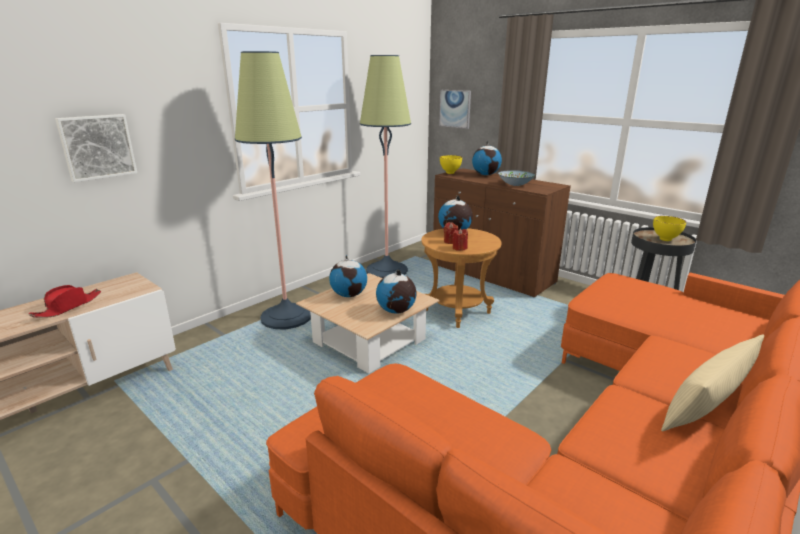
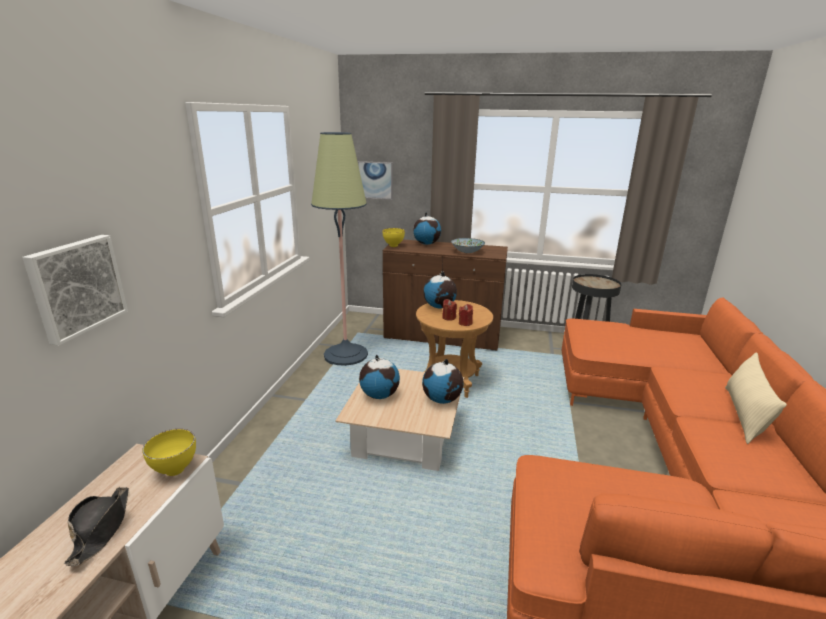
camera: 30 degrees left, 0 degrees up
(68, 307) = (101, 528): red hat -> black hat
(286, 317) = (293, 437): floor lamp -> none
(665, 239) = (598, 284): yellow bowl -> yellow bowl (175, 470)

